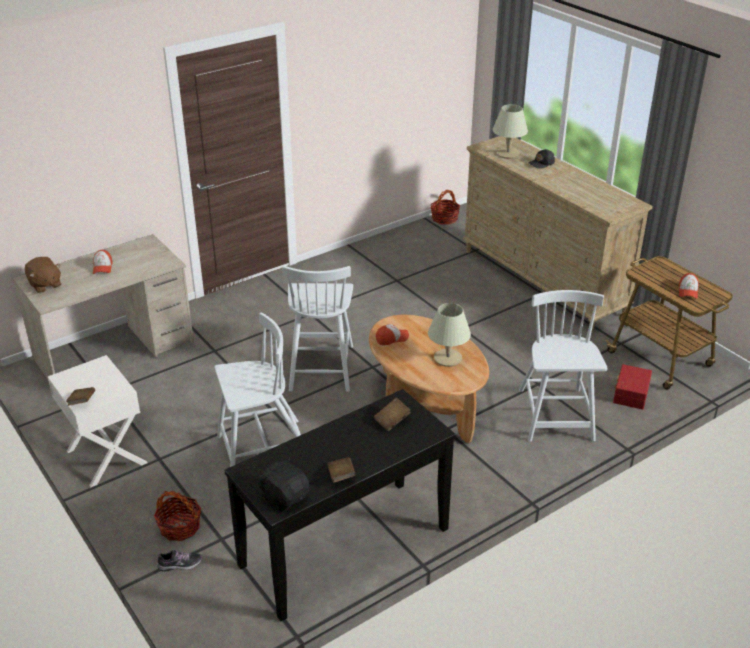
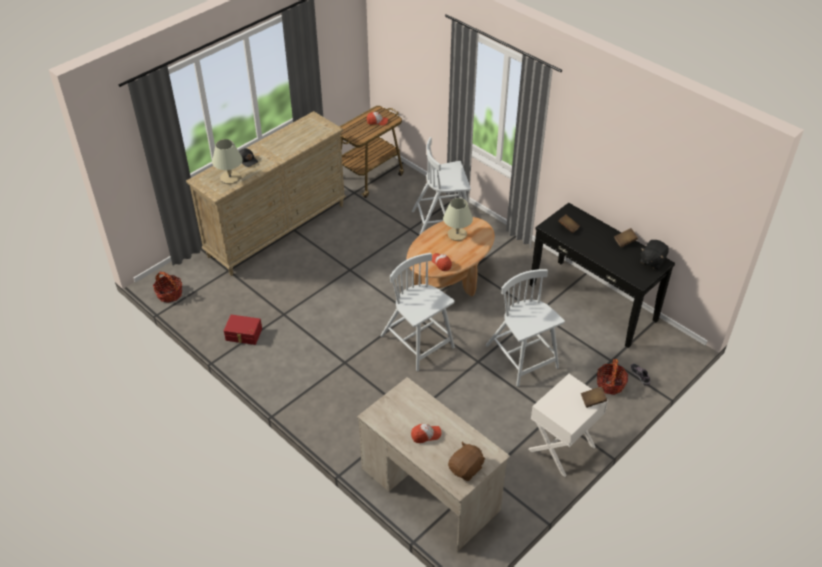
camera: 100 degrees left, 10 degrees up
(321, 367) = (418, 343): white chair -> white chair turned 120 degrees counterclockwise
(630, 393) = (410, 190): red storage box -> red storage box (243, 335)

